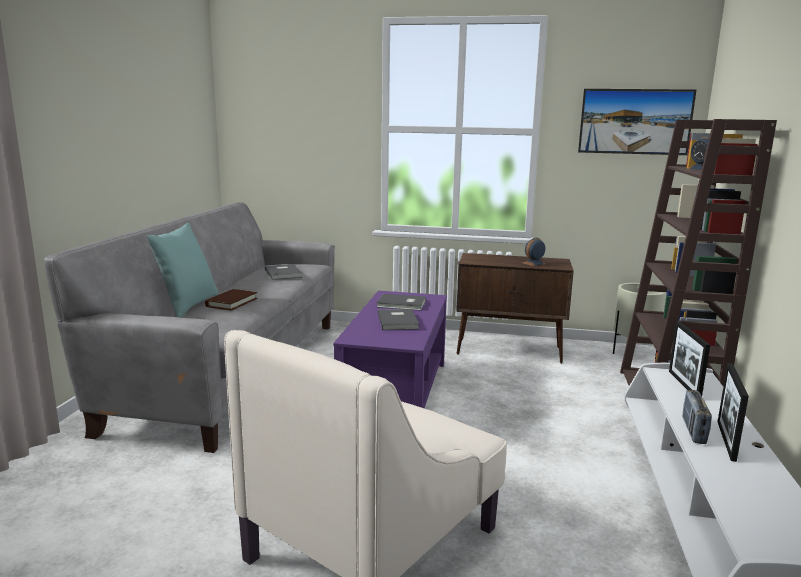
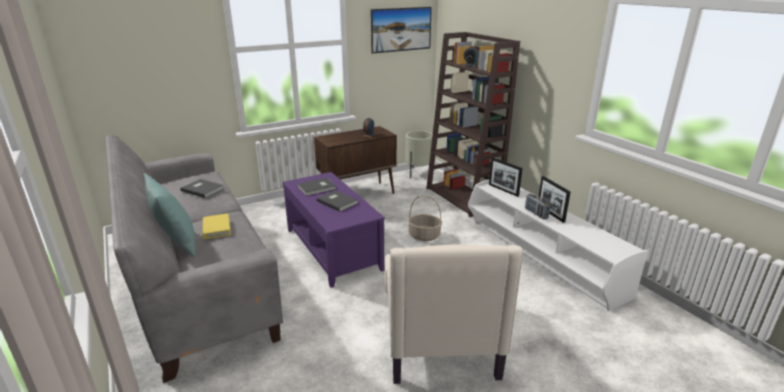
camera: 40 degrees left, 10 degrees up
(231, 302) = (216, 228): brown book -> yellow book
(534, 422) = (424, 235): none -> basket

